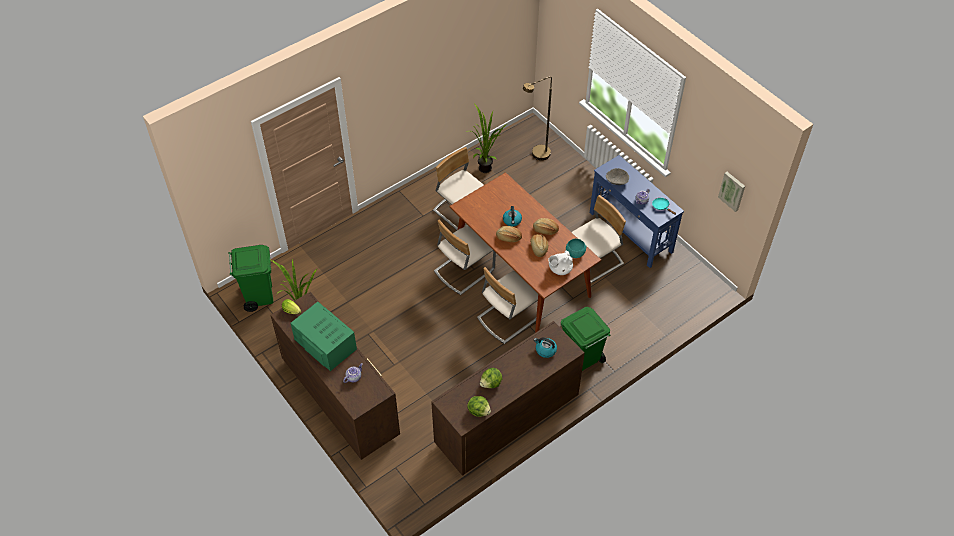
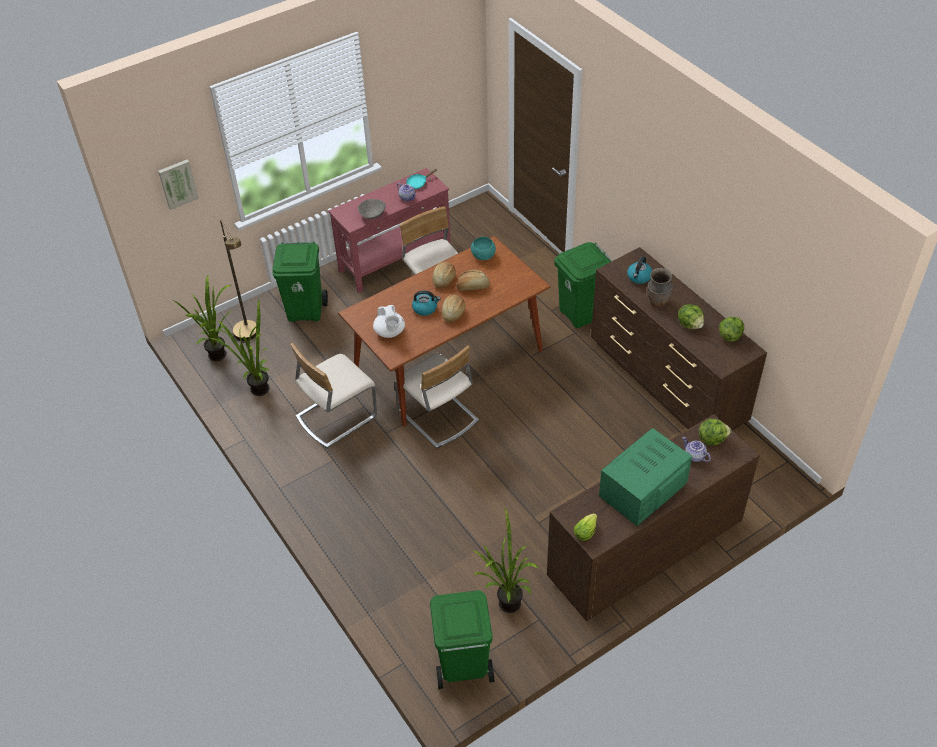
camera: 85 degrees left, 5 degrees down
(370, 389) = (711, 439): none -> lettuce
(508, 318) = (517, 376): beige chair -> none
(515, 144) = (221, 357): none -> potted plant
(516, 362) = (658, 302): none -> brown vase
(559, 269) = (507, 270): white teapot -> white teapot (390, 332)
(566, 184) = (306, 311): none -> green trash can
(630, 233) = (396, 260): blue console table -> red console table
(732, 191) = (452, 89): picture -> picture (177, 183)

